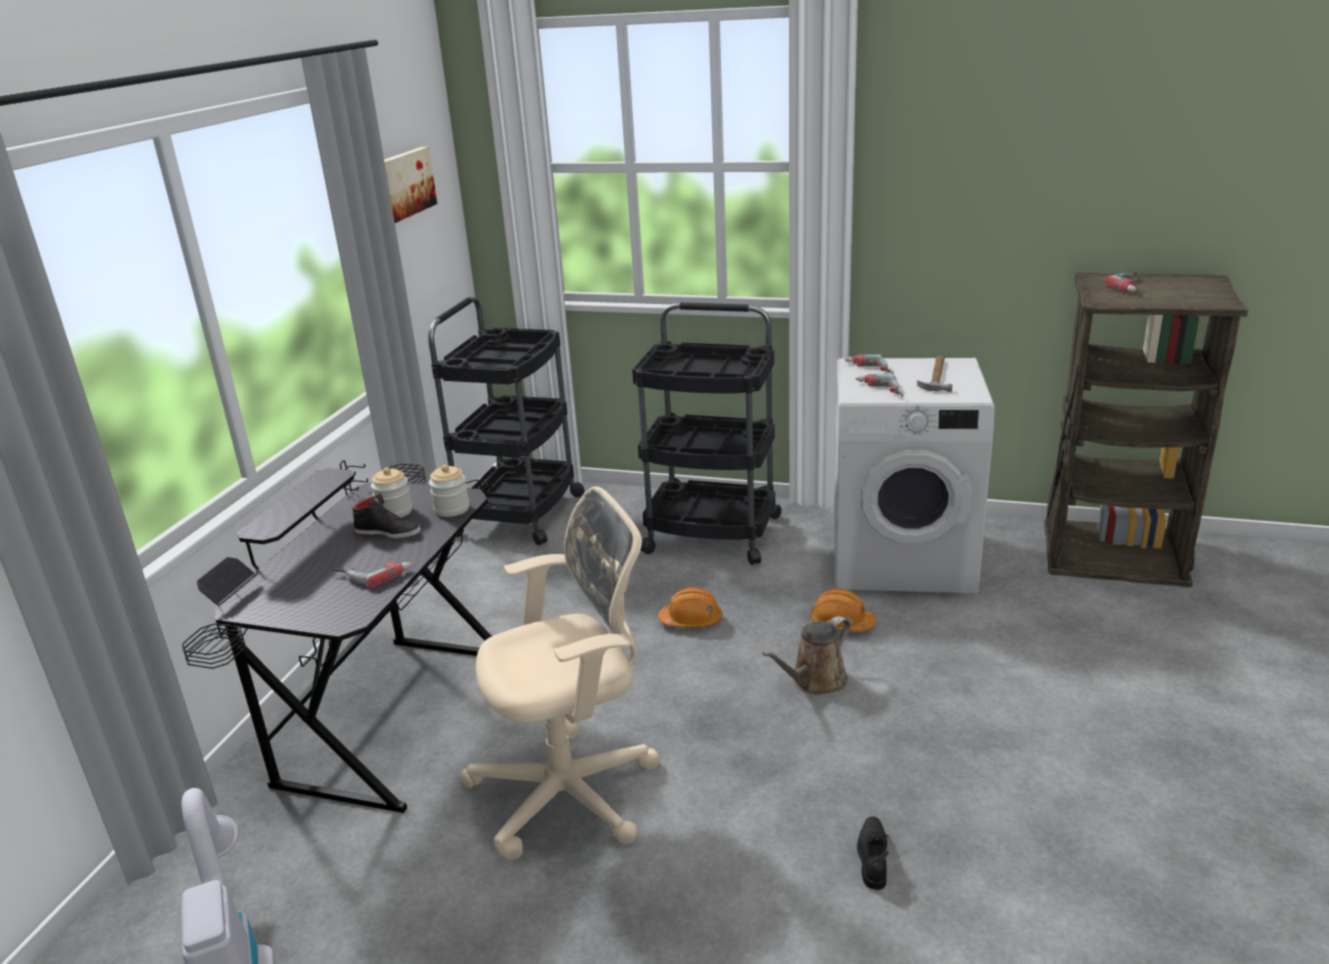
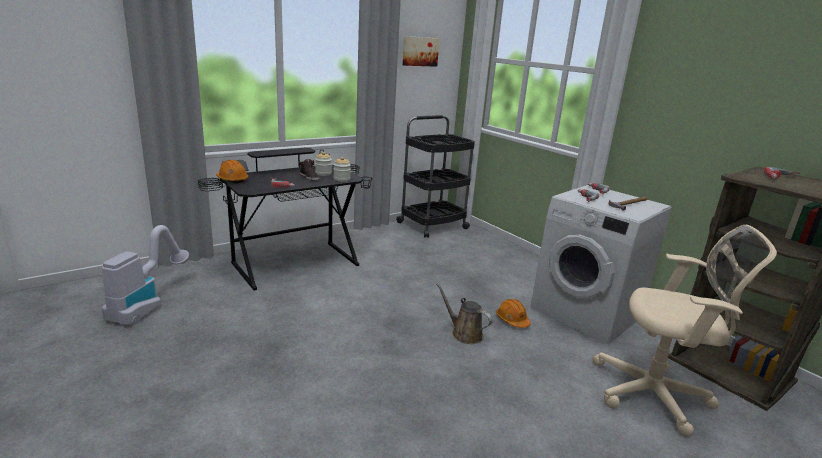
camera: 35 degrees right, 5 degrees down
(573, 792) = (312, 315): beige office chair -> beige office chair (656, 395)
(691, 620) = (445, 287): orange hard hat -> orange hard hat (232, 180)
(711, 535) = (502, 263): black cart -> none
(815, 681) = (464, 333): brown watering can -> brown watering can turned 45 degrees clockwise
(873, 857) = (385, 406): black shoe -> none

